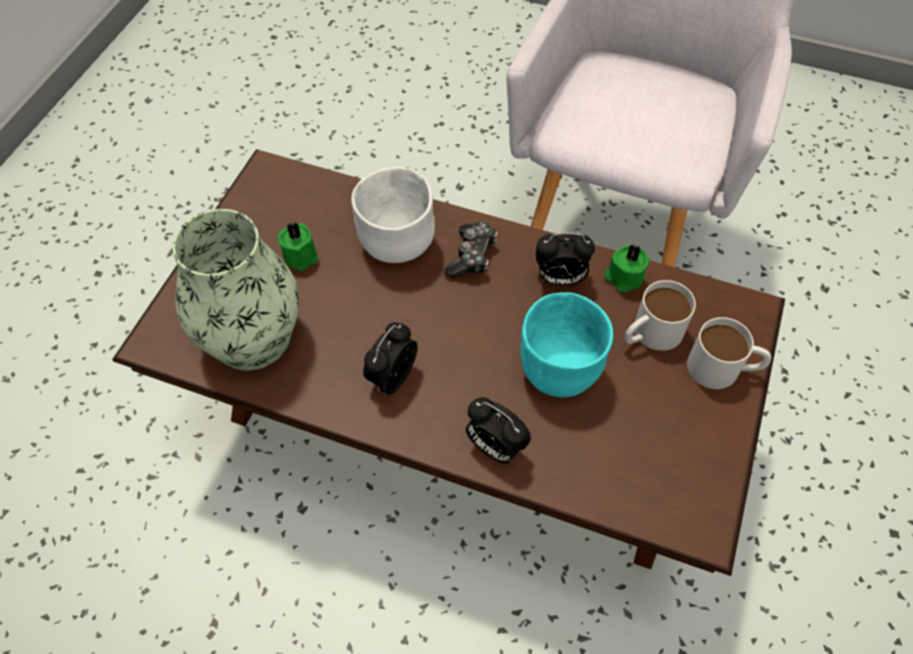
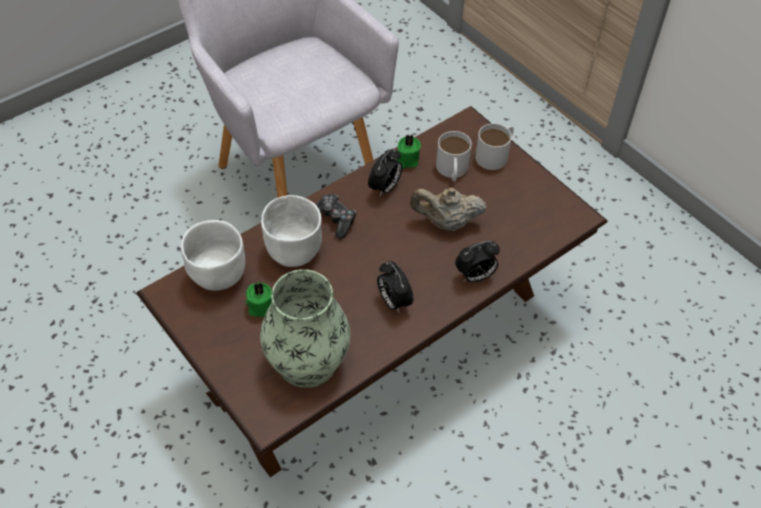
camera: 60 degrees left, 5 degrees down
(315, 199) = (218, 277): none -> white bowl
(557, 370) = (446, 223): turquoise bowl -> beige teapot

